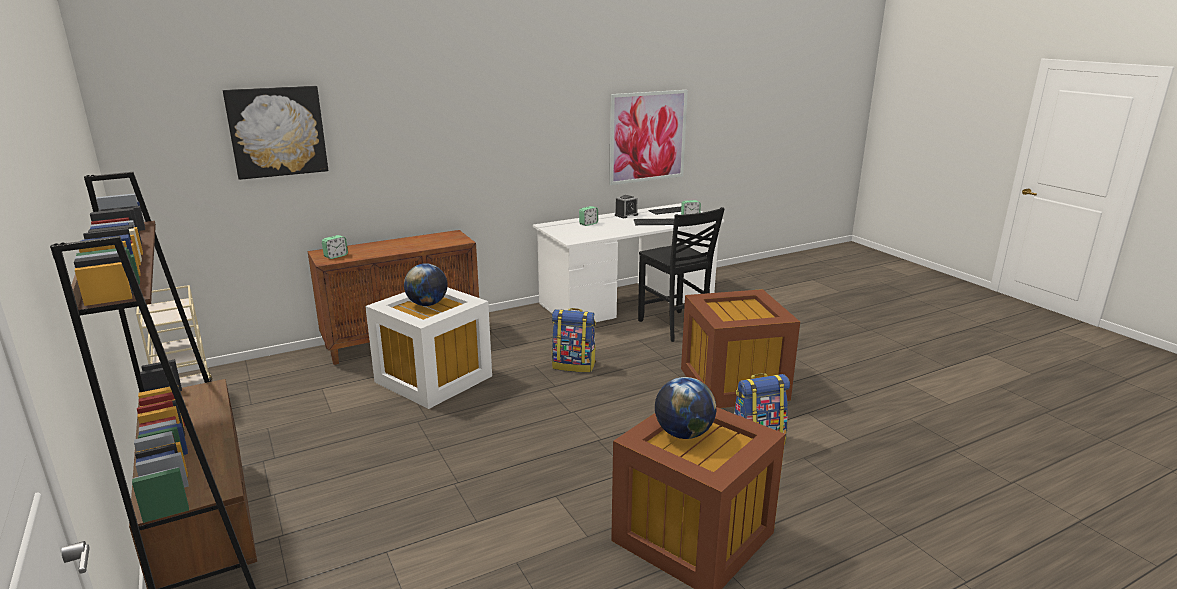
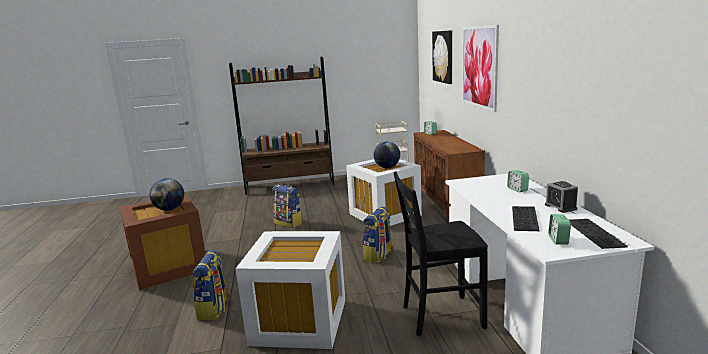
camera: 110 degrees right, 5 degrees down
(474, 460) = (289, 223): none -> backpack
(647, 137) = (622, 119): picture -> picture (479, 67)
(732, 384) = (298, 320): brown storage box -> white storage box

